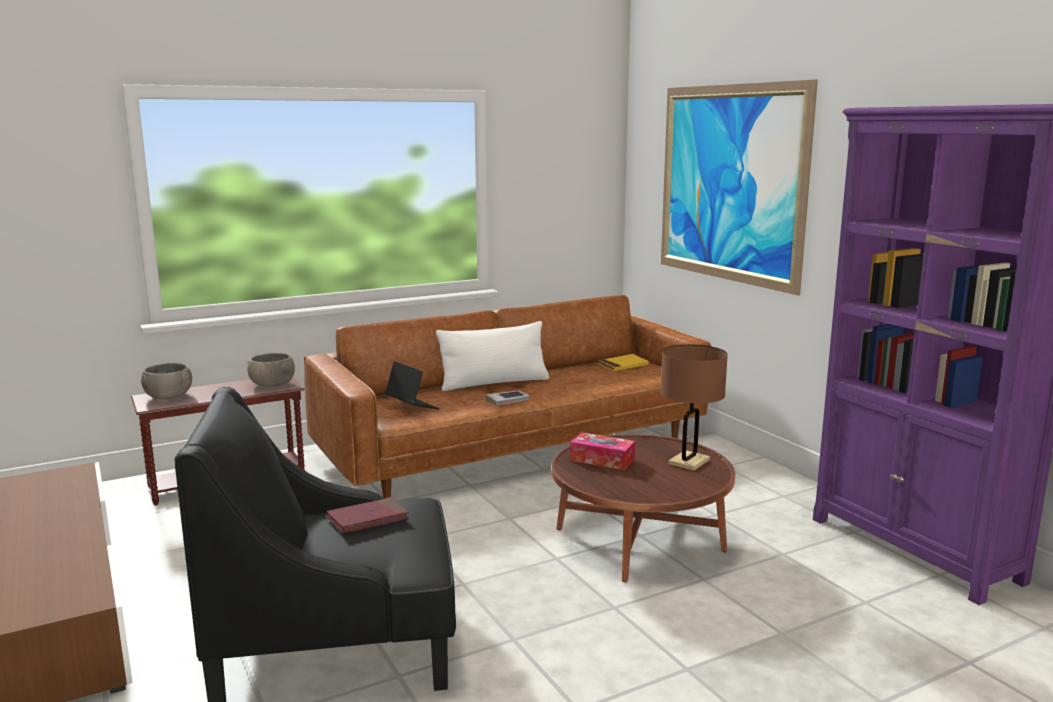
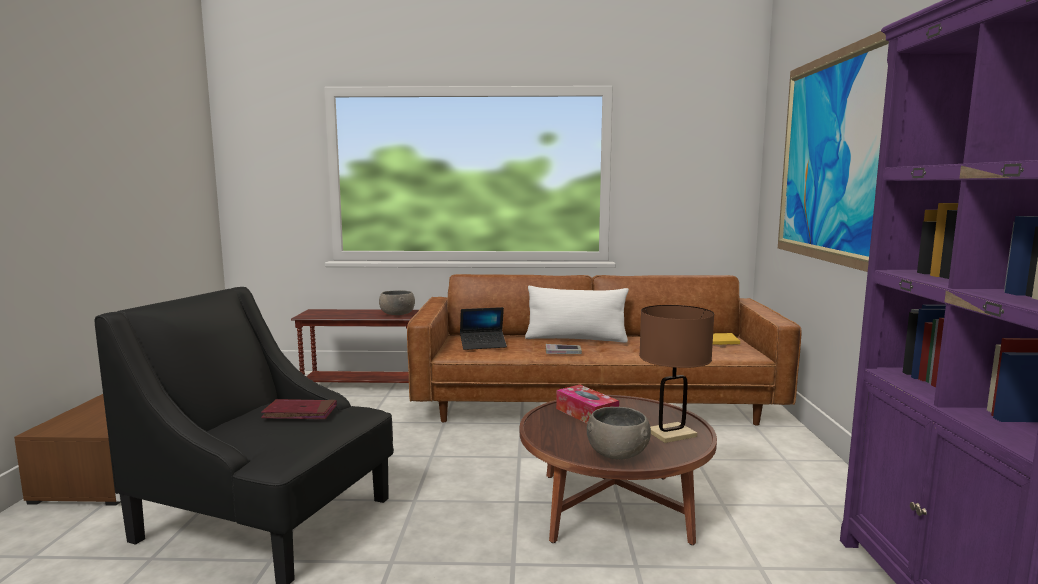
camera: 30 degrees right, 5 degrees down
(168, 396) = (324, 312): grey bowl -> grey bowl (616, 453)
(412, 406) = (483, 345): laptop -> laptop turned 90 degrees clockwise

